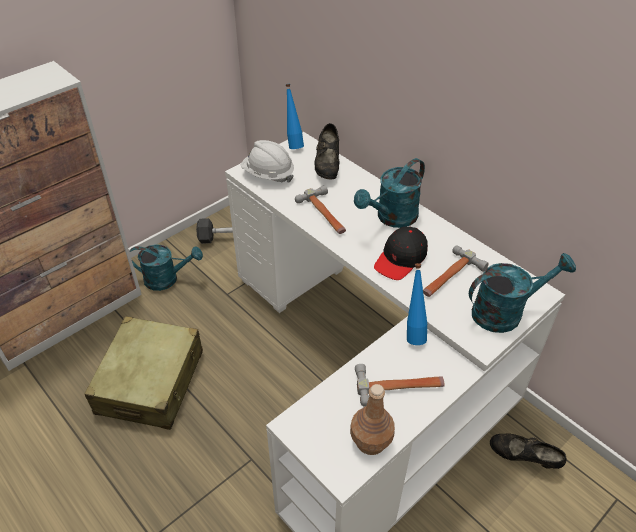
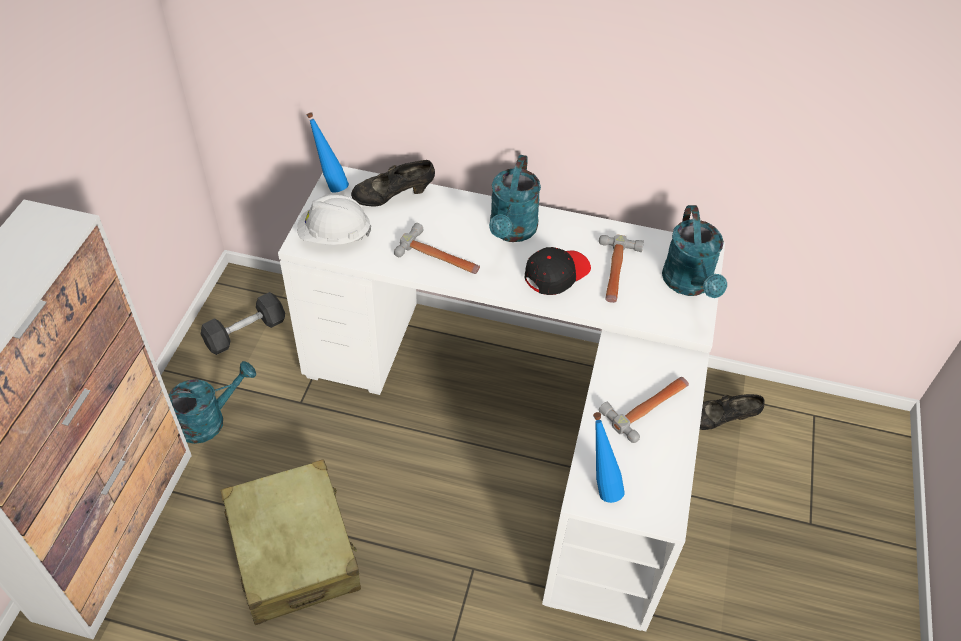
camera: 35 degrees left, 5 degrees up
(327, 166) = (393, 197): black shoe -> black shoe turned 105 degrees clockwise
(371, 441) = (665, 472): brown bottle -> none
(401, 259) = (556, 274): black cap -> black cap turned 135 degrees counterclockwise
(413, 333) = (620, 346): blue bottle -> blue bottle (600, 485)
(505, 312) = (689, 284): turquoise watering can -> turquoise watering can turned 135 degrees clockwise

